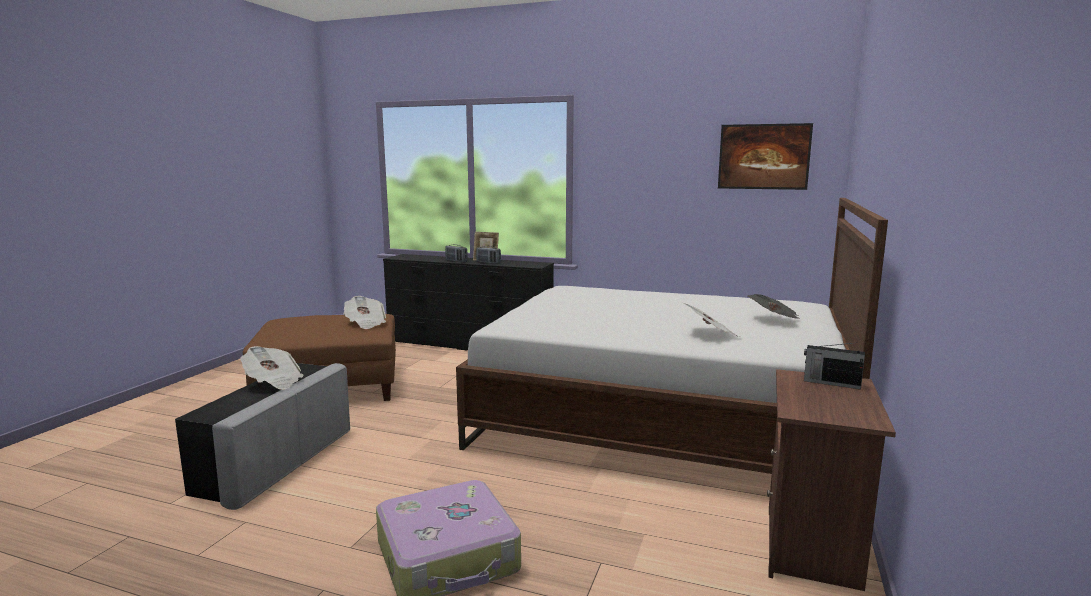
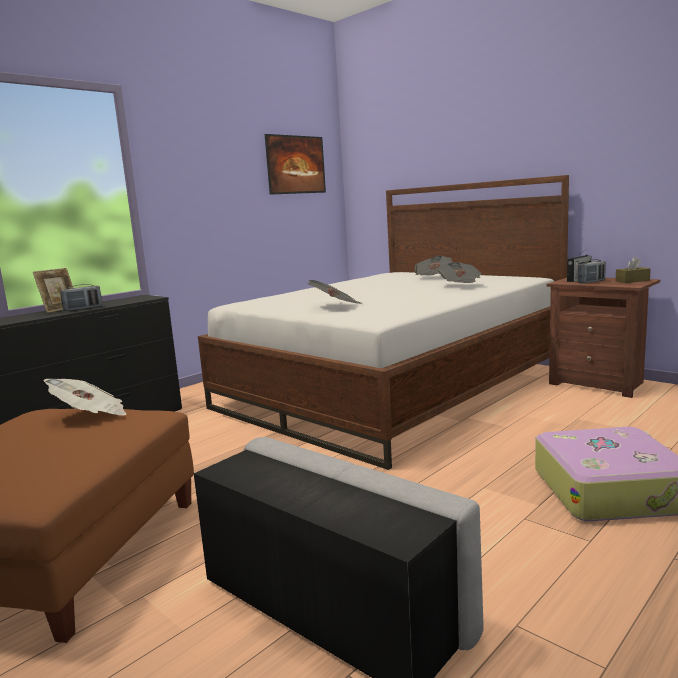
camera: 65 degrees left, 0 degrees up
(274, 382) = (300, 478): newspaper -> newspaper (336, 306)
(456, 261) = (31, 318): radio -> radio (591, 282)
(849, 413) = (632, 281): none -> brown tissue box

